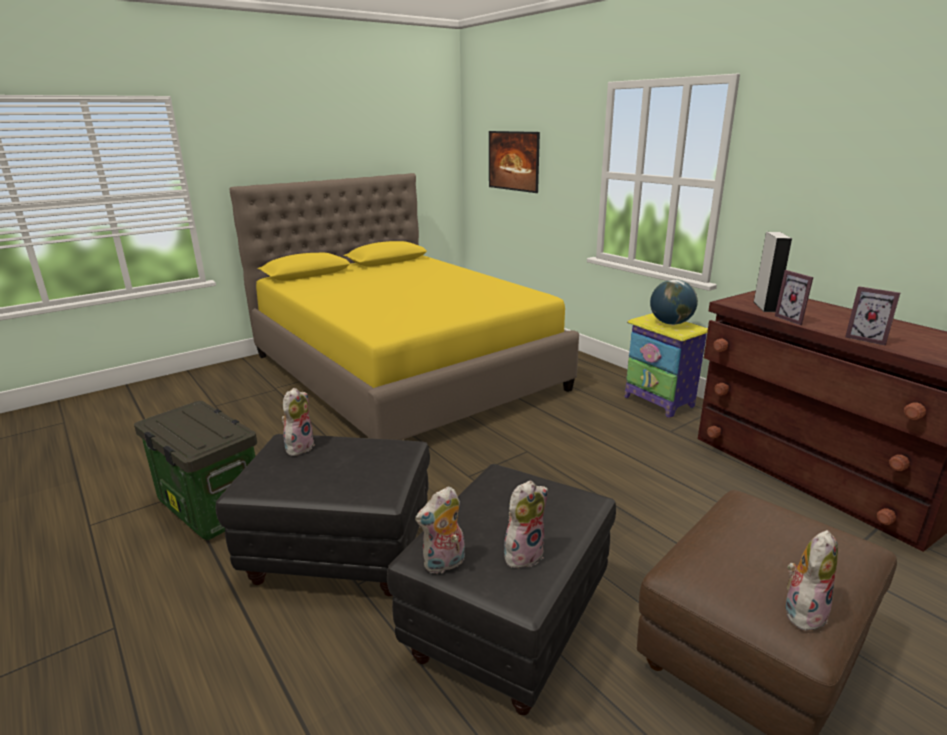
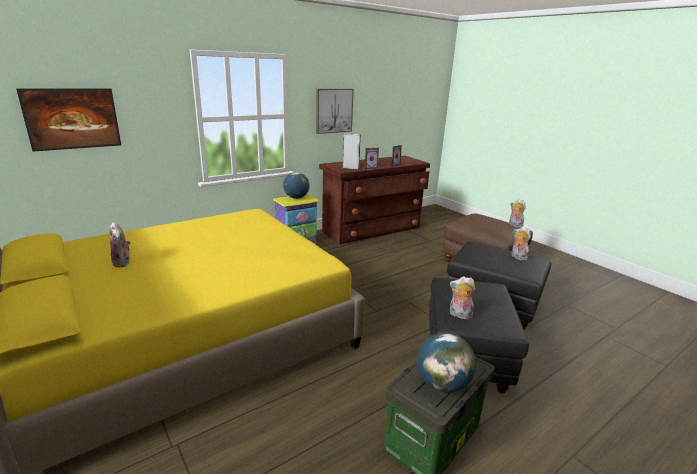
camera: 90 degrees left, 0 degrees up
(181, 424) = (442, 384): none -> globe
(444, 564) = (534, 272): plush toy -> plush toy (123, 263)
(827, 187) = (334, 110): none -> picture

